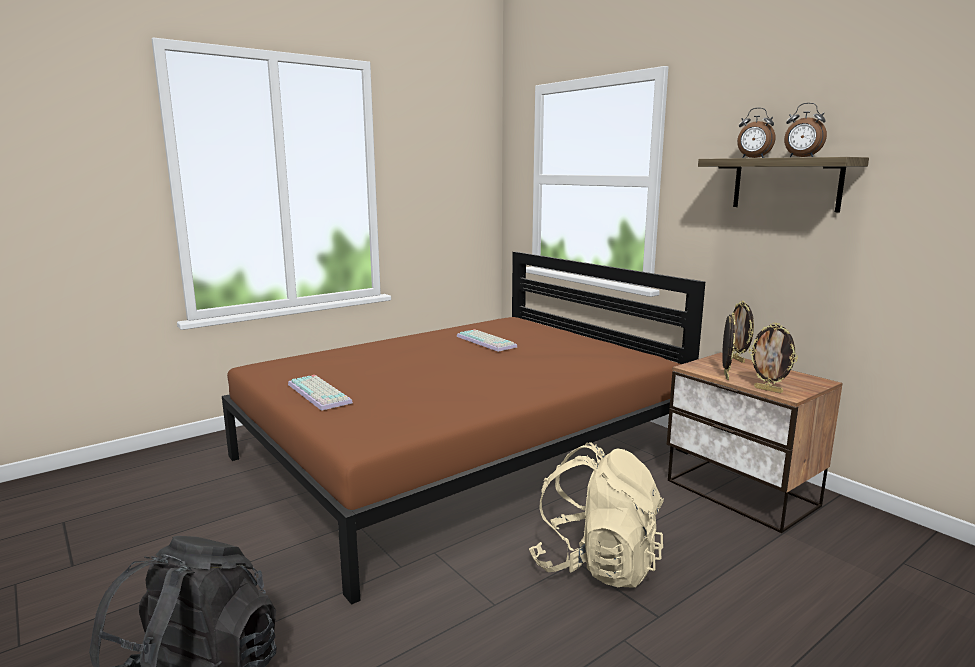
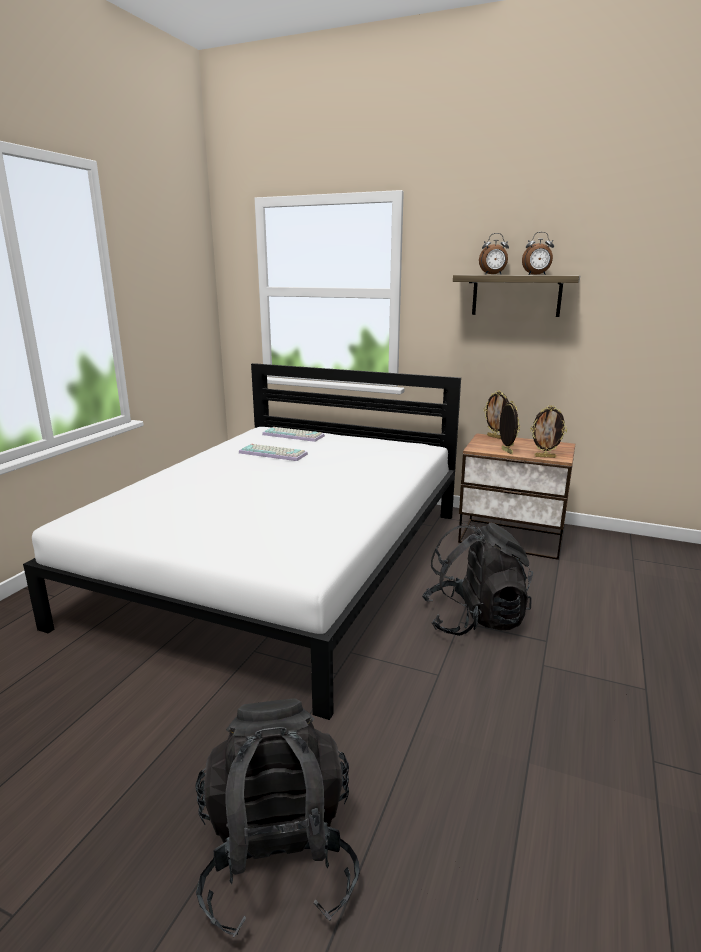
camera: 30 degrees left, 5 degrees up
(321, 393) = (191, 533): keyboard -> keyboard (294, 435)
(462, 455) = (284, 563): brown bed -> white bed
(596, 564) = (474, 619): beige backpack -> black backpack

